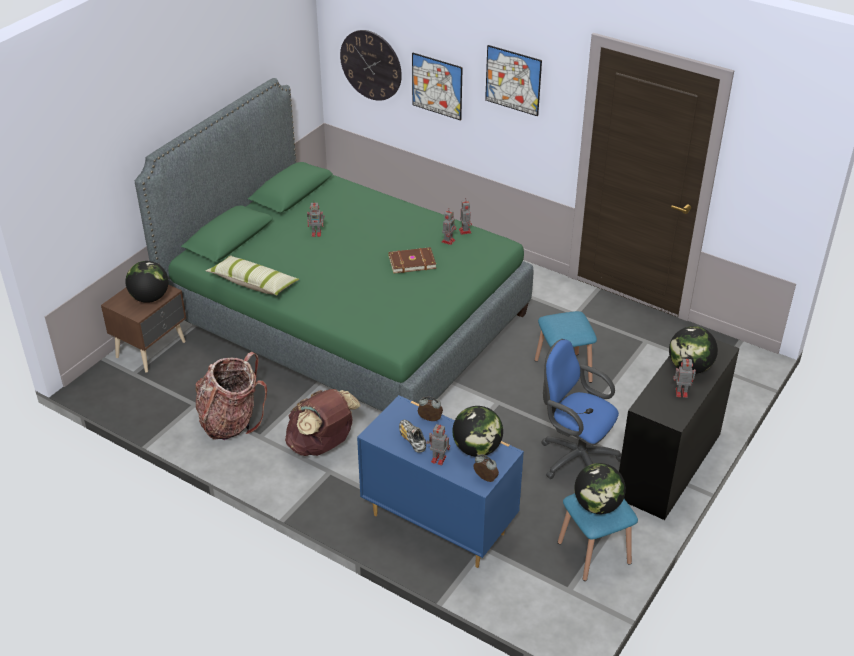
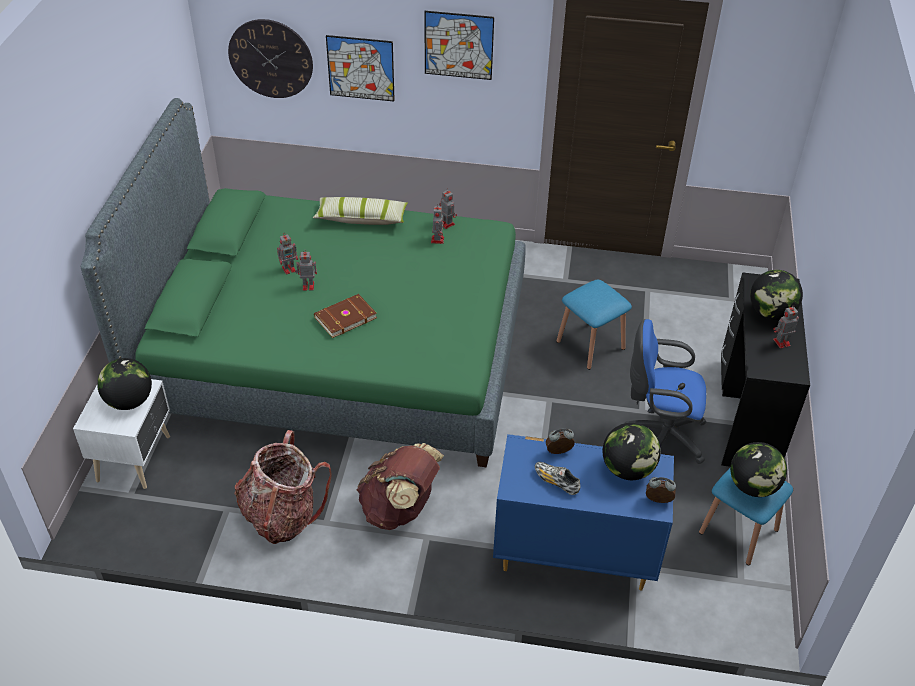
camera: 25 degrees left, 5 degrees up
(152, 349) = (136, 458): brown nightstand -> white nightstand
(253, 283) = (256, 349): pillow -> pillow (361, 218)
(411, 261) = (415, 274): brown book -> brown book (344, 317)
(437, 459) = (596, 495): toy robot -> toy robot (307, 286)

